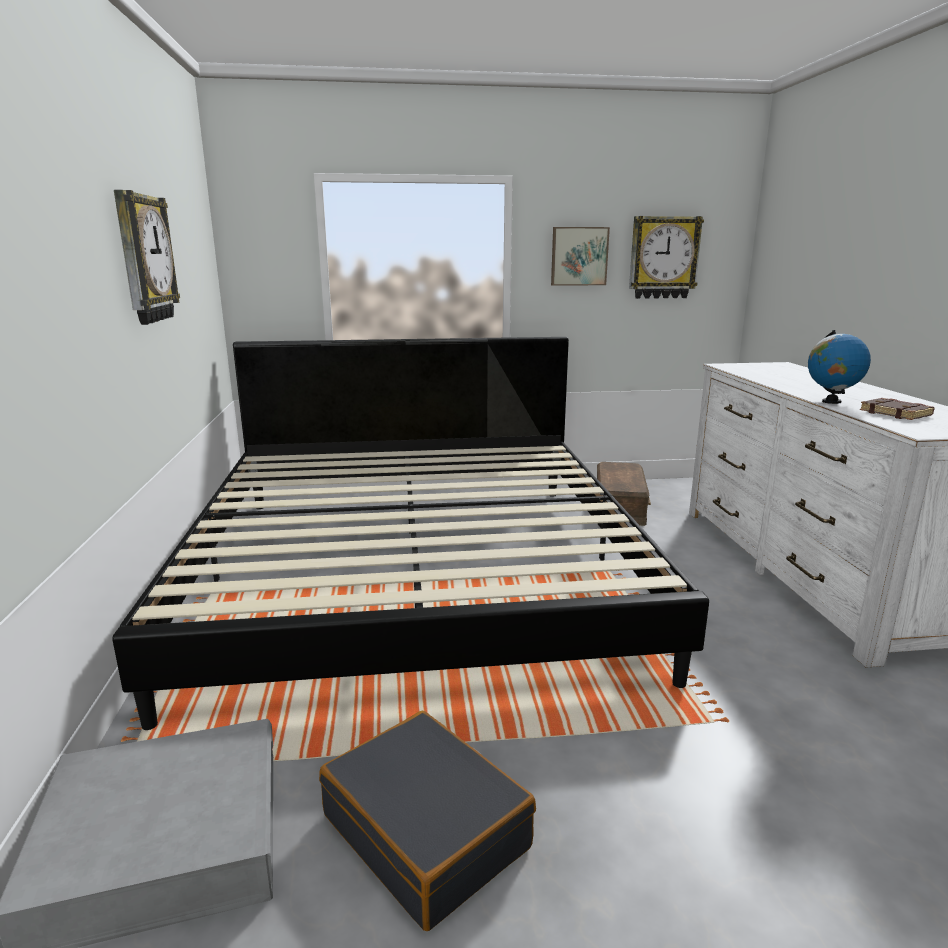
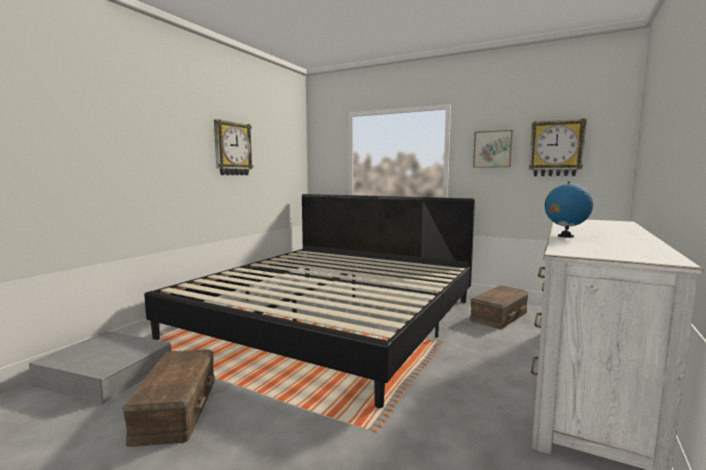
camera: 35 degrees right, 10 degrees down
(426, 830) = (175, 408): black suitcase -> brown storage box
(896, 413) = (593, 244): brown book -> none

